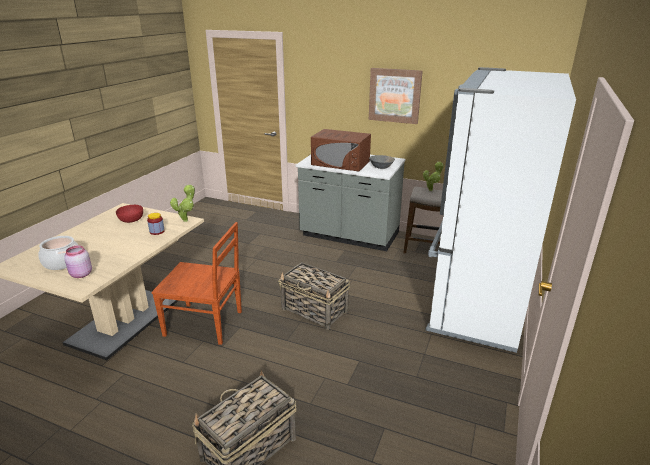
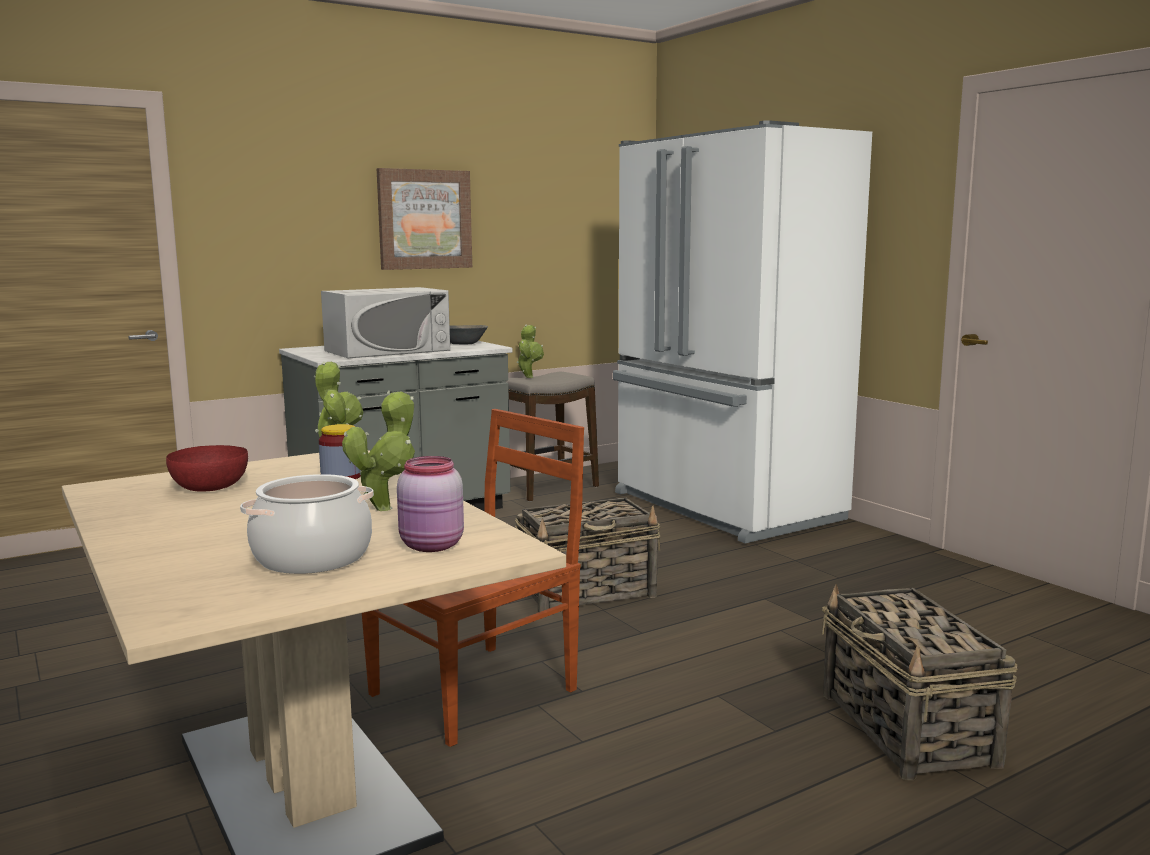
camera: 55 degrees left, 15 degrees down
(122, 252) = (386, 507): none -> potted plant
(340, 163) = (387, 350): brown microwave -> white microwave

